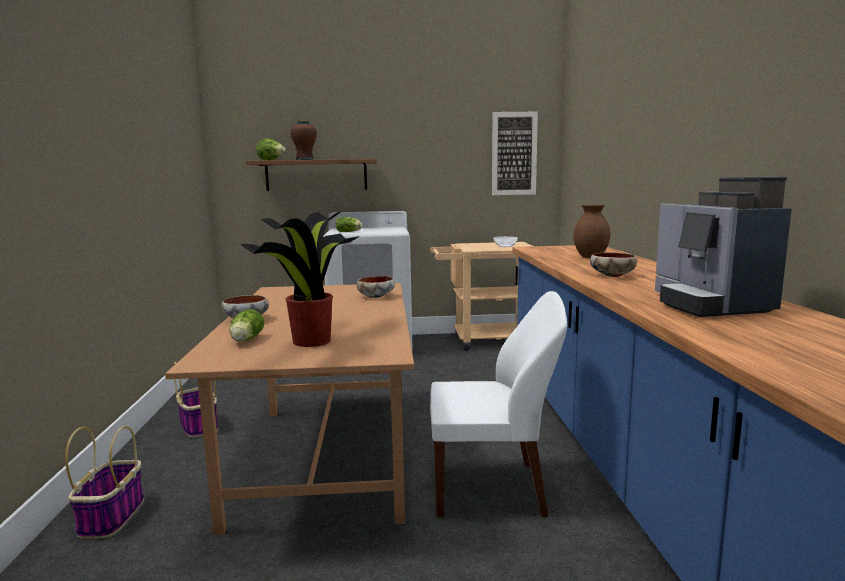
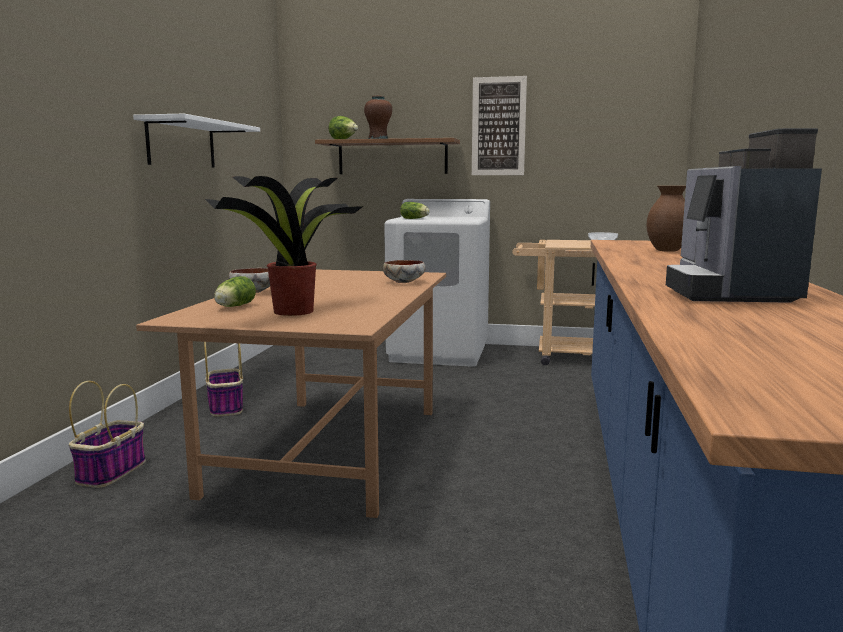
camera: 15 degrees right, 0 degrees up
(132, 172) = (181, 144): none -> white shelf
(491, 489) = (489, 500): white chair -> none
(514, 153) = (625, 133): picture -> picture (498, 126)
(611, 275) = (659, 265): bowl -> none

